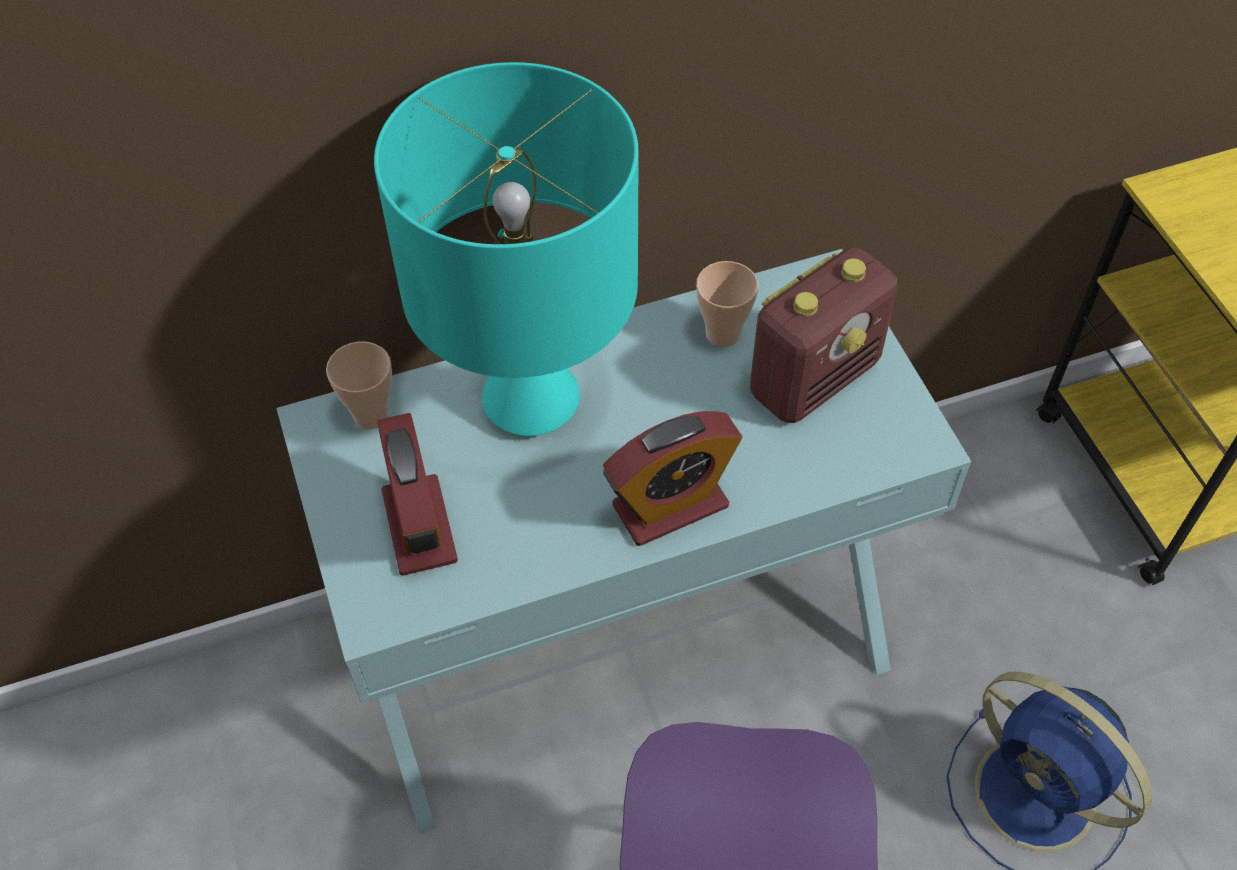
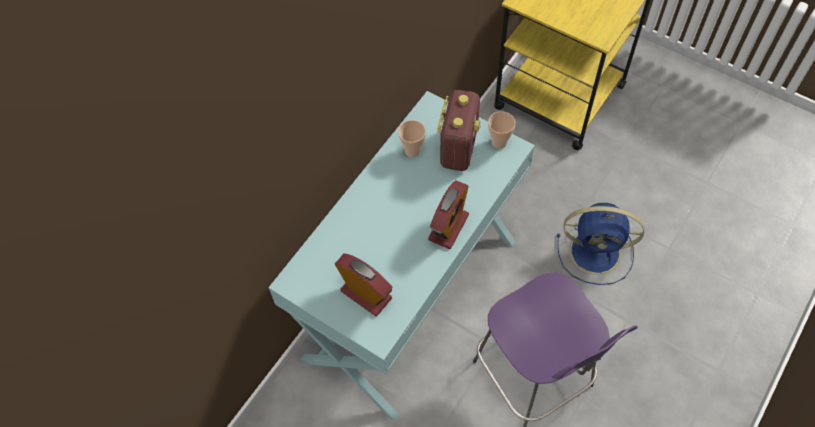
camera: 35 degrees left, 5 degrees up
(371, 415) = (308, 266): cup -> cup (499, 142)
(532, 404) = (366, 222): turquoise table lamp -> none

